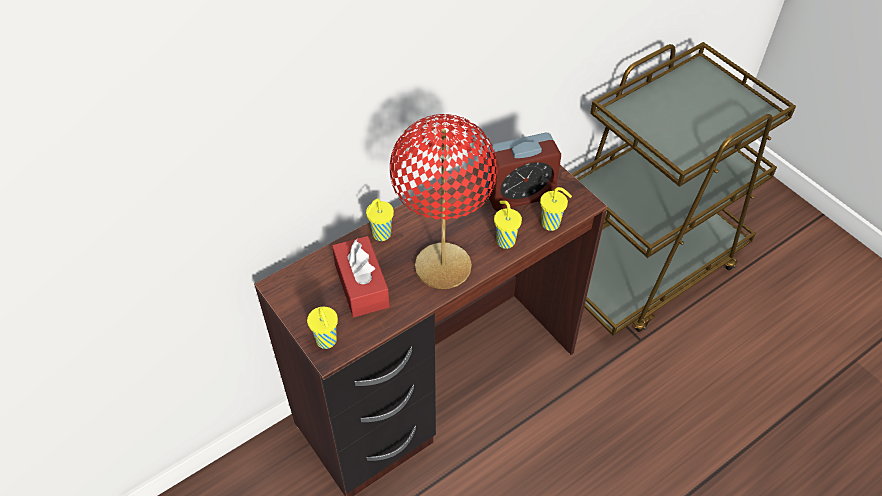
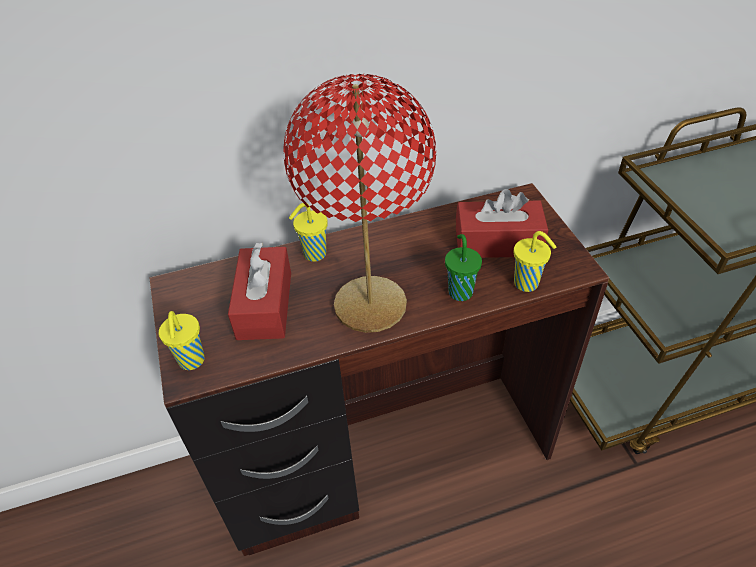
camera: 20 degrees right, 5 degrees down
(505, 240) = (460, 291): yellow cup -> green cup
(519, 194) = (498, 242): alarm clock -> red tissue box

